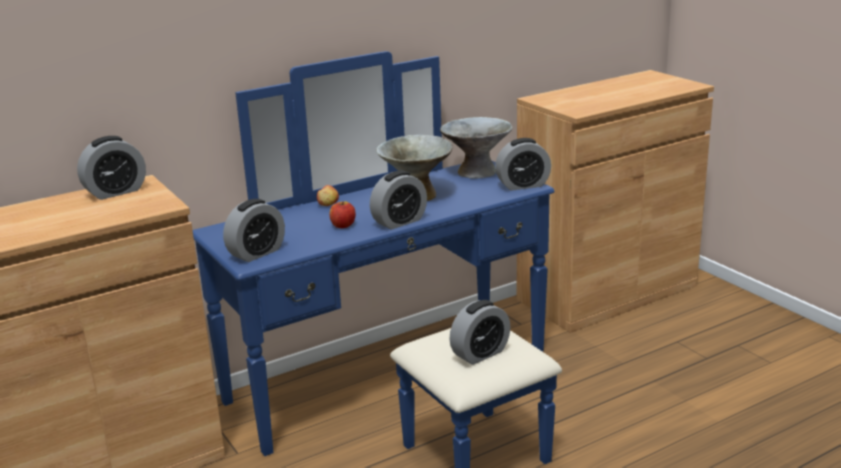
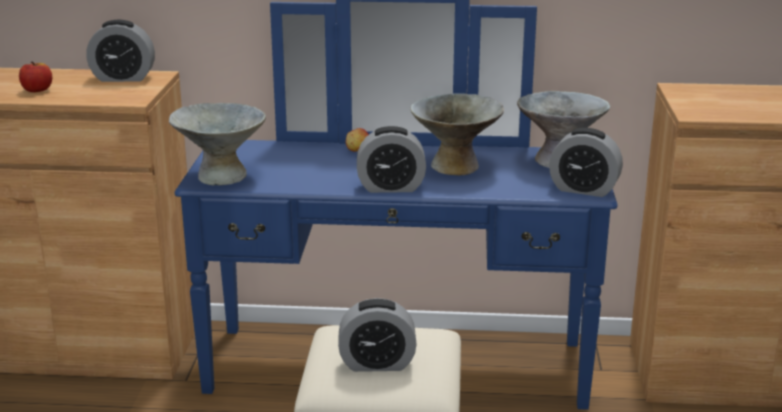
camera: 35 degrees right, 0 degrees up
(257, 253) = (221, 176): alarm clock -> grey bowl
(343, 225) = (335, 174): apple -> apple (37, 90)

